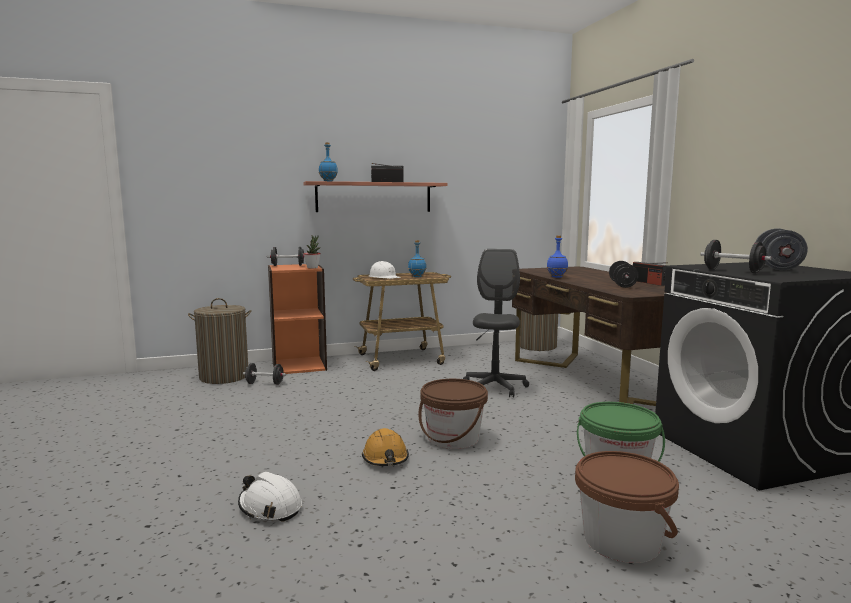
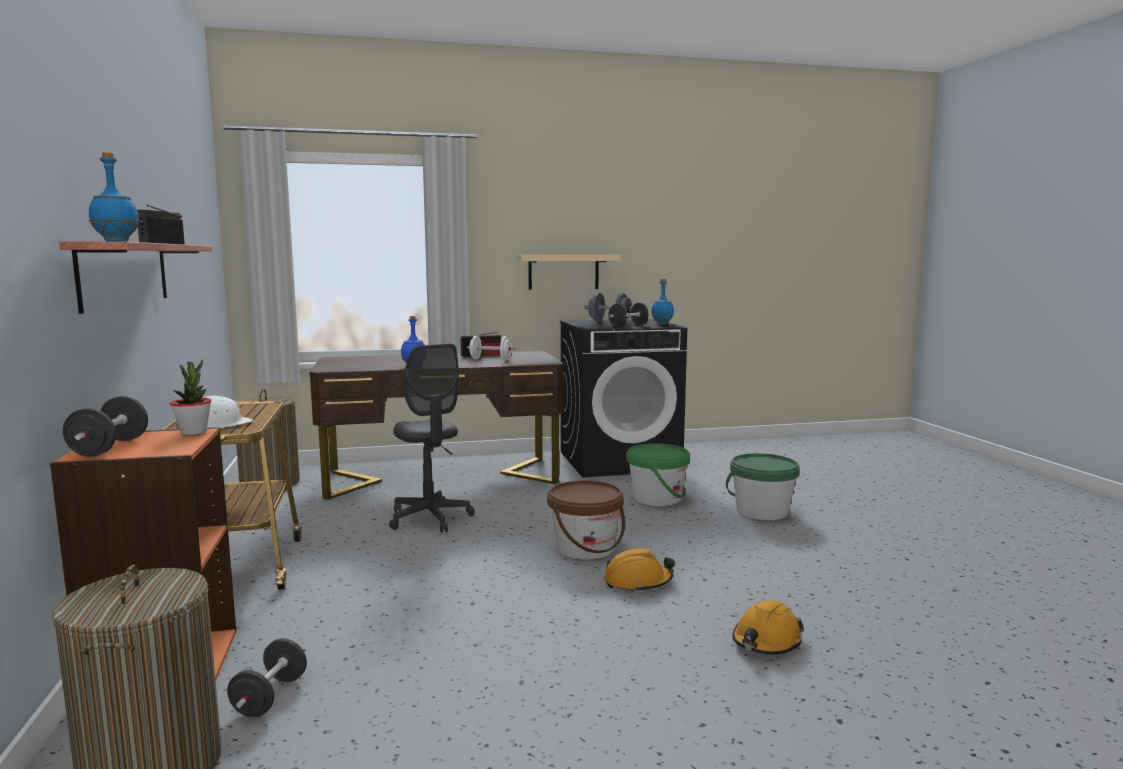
camera: 85 degrees left, 0 degrees up
(270, 507) = (766, 642): white hard hat -> orange hard hat
(417, 277) = (240, 412): blue bottle -> blue bottle (662, 324)
(494, 387) = (430, 518): grey office chair -> grey office chair turned 135 degrees counterclockwise
(621, 540) = (762, 511): brown bucket -> green bucket
(622, 285) = (490, 359): black dumbbell -> white dumbbell
(776, 202) = (563, 272): none -> beige shelf

